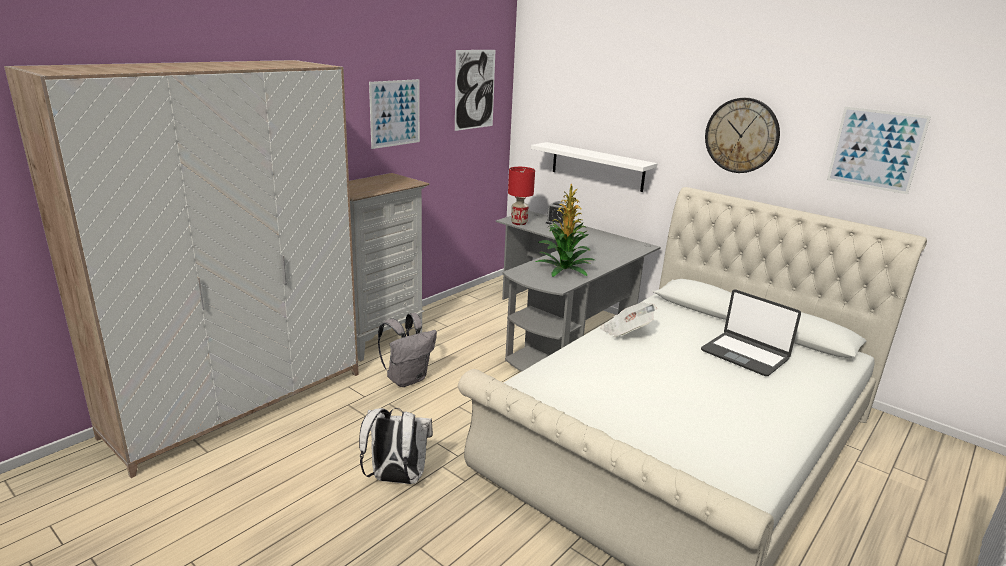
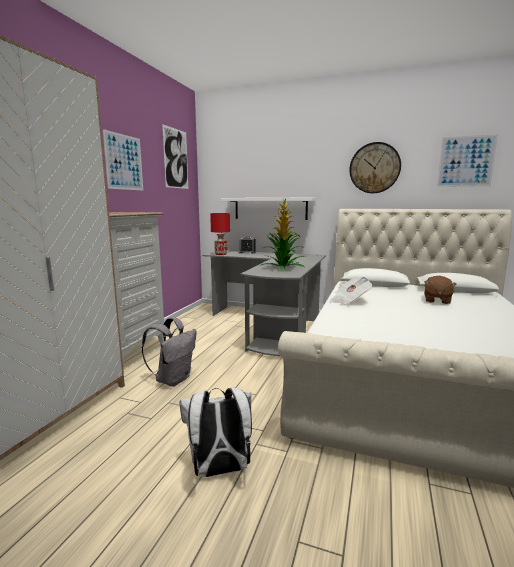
camera: 20 degrees left, 10 degrees down
(745, 355) = (437, 300): laptop -> brown plush toy

